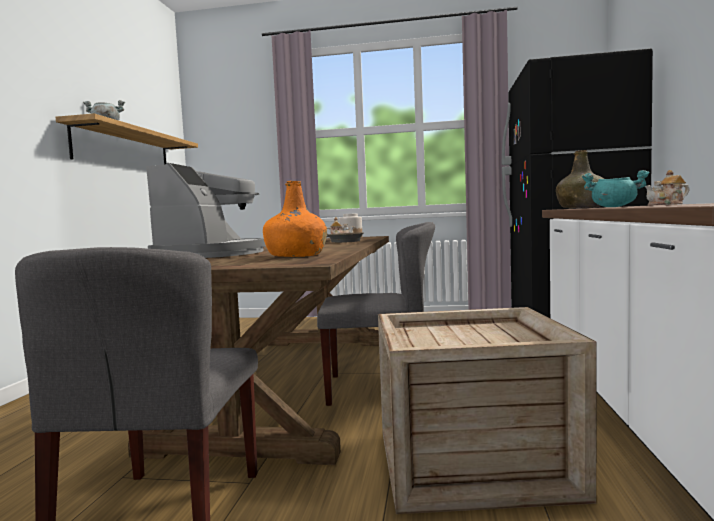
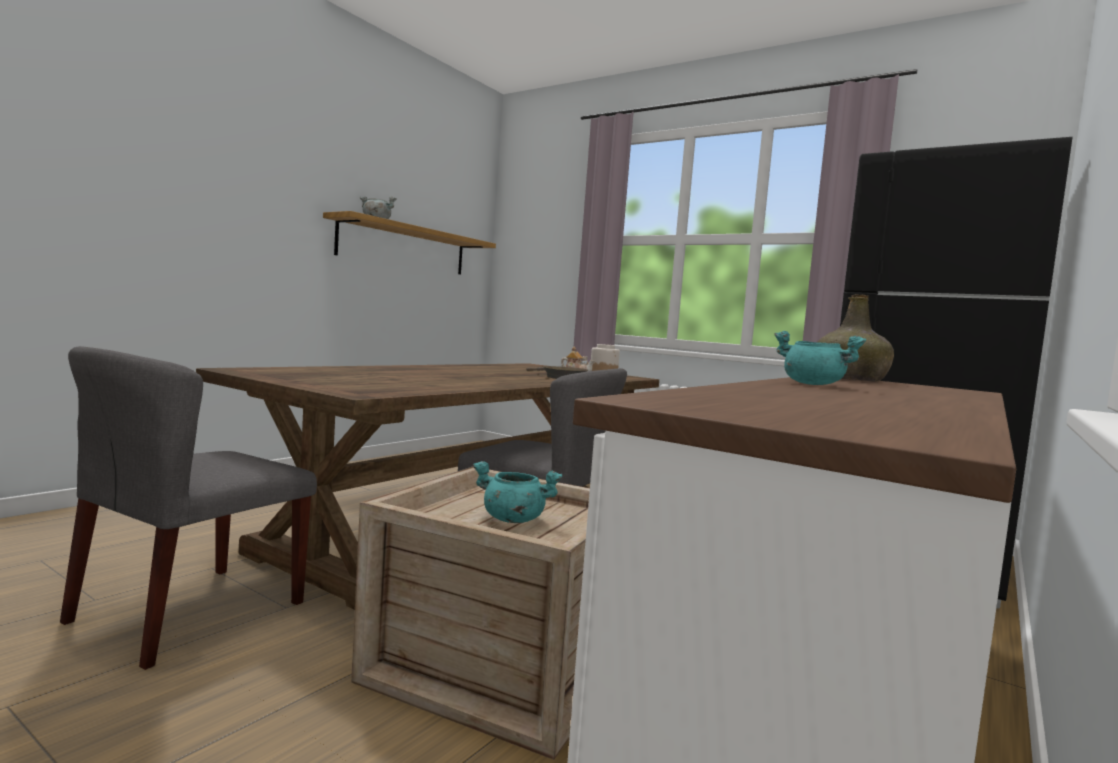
camera: 25 degrees right, 0 degrees up
(212, 254) = (374, 370): coffee machine -> none
(296, 255) = (411, 384): orange bottle -> none
(479, 340) = (512, 519): none -> turquoise cooking pot
(667, 204) = (909, 393): teapot -> none

